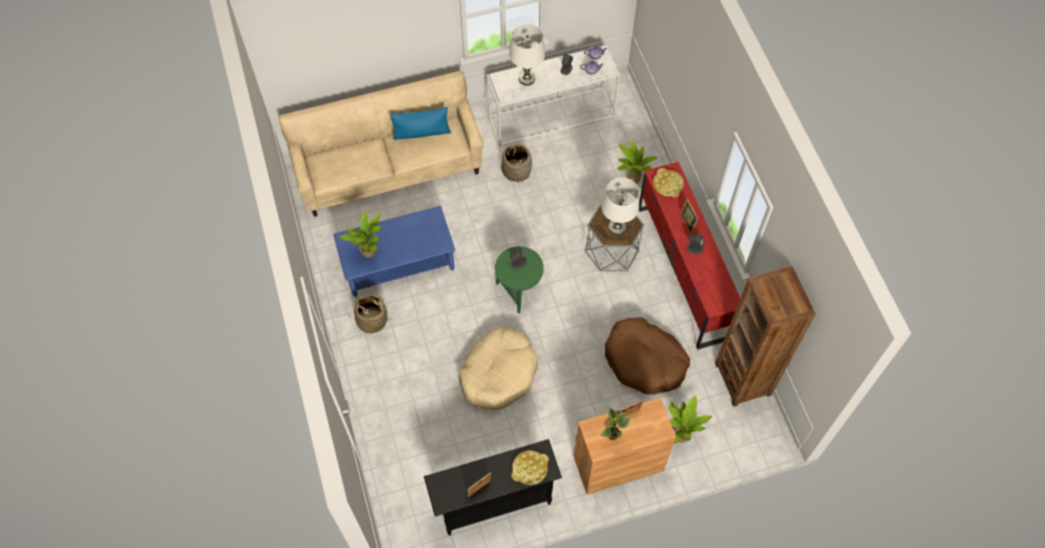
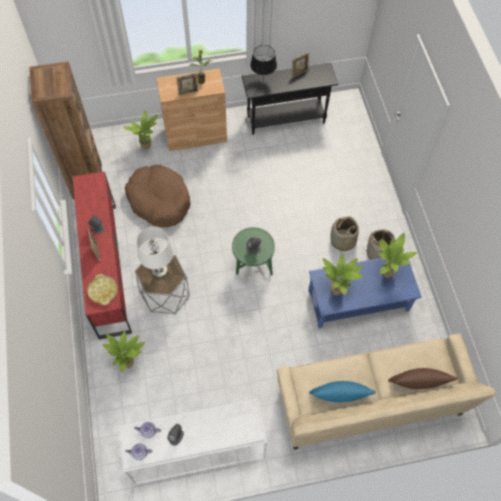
camera: 175 degrees left, 0 degrees up
(345, 150) = (418, 383): none -> brown pillow
(423, 232) = (337, 290): none -> potted plant
(498, 373) = (276, 202): beige dog bed -> none
(516, 171) = (242, 387): basket -> basket (342, 241)
(527, 78) = (222, 428): white table lamp -> none
(529, 468) = (263, 81): yellow tray -> black table lamp

